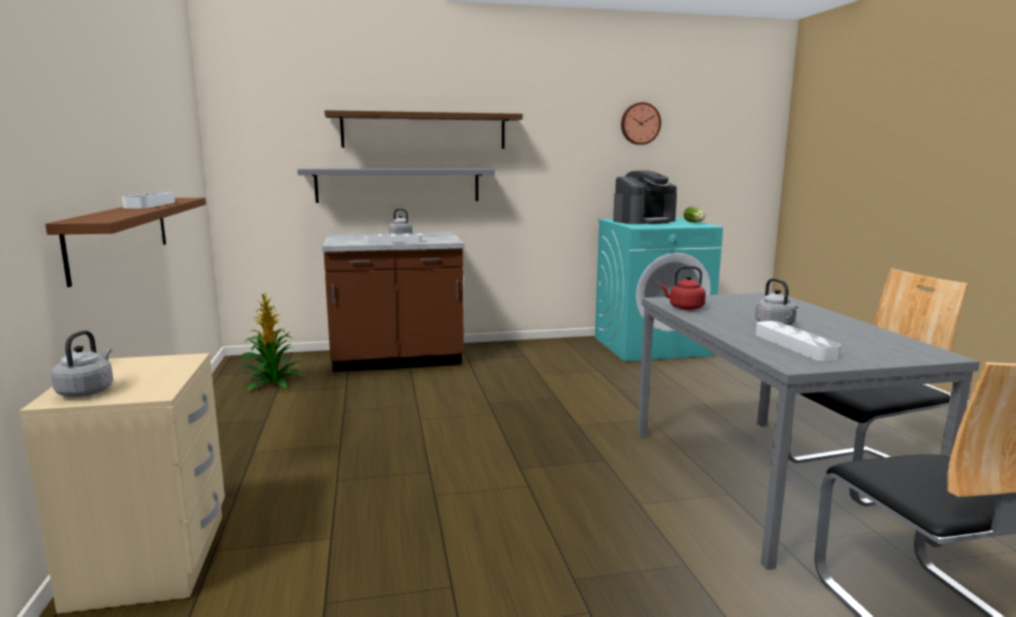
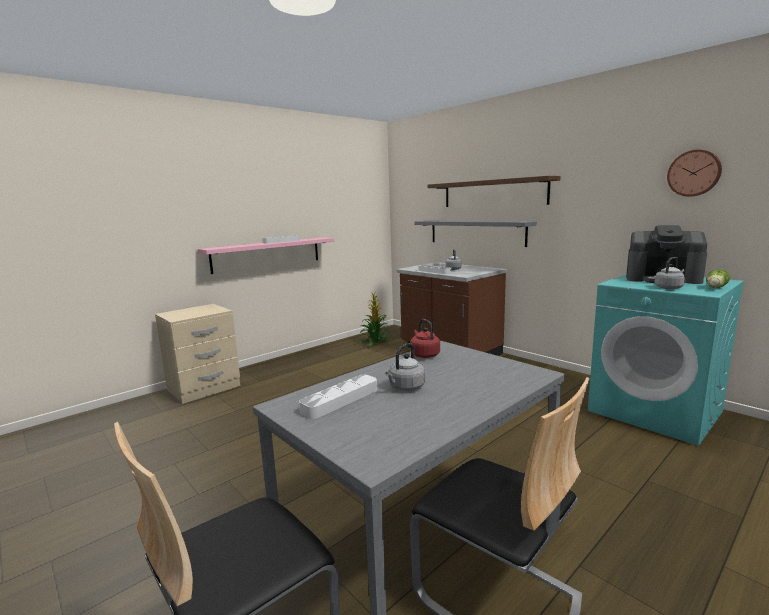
camera: 60 degrees right, 0 degrees up
(87, 391) = (175, 313): grey kettle -> grey kettle (669, 288)
(121, 234) = (267, 254): brown shelf -> pink shelf

